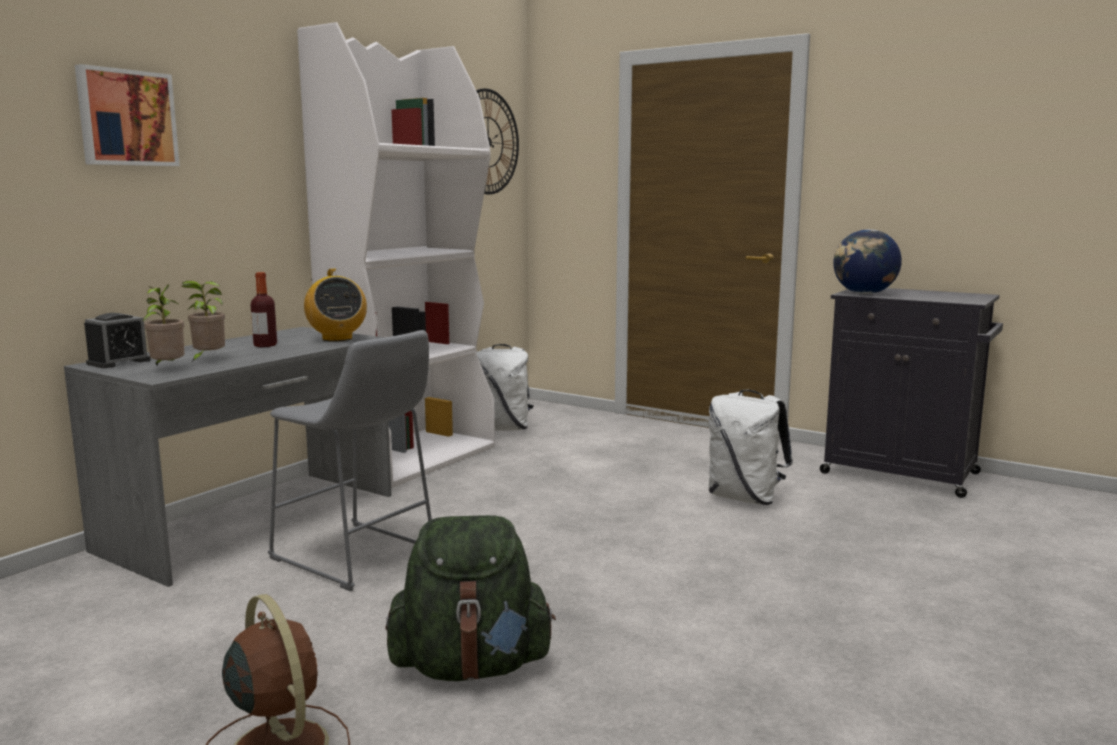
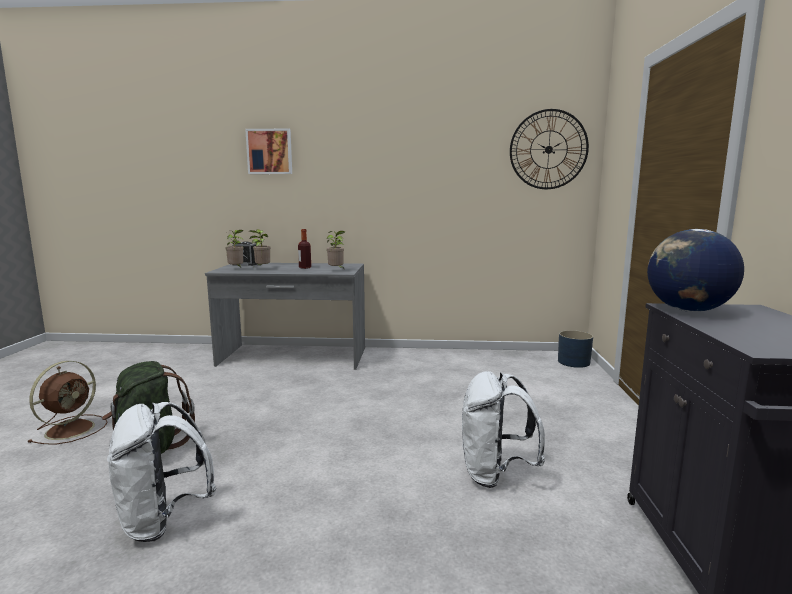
camera: 60 degrees right, 0 degrees up
(337, 338) = (337, 270): radio -> potted plant
(358, 558) = (267, 387): grey stool -> none
(413, 458) = (419, 357): white bookcase -> none
(503, 429) = (508, 361): white backpack -> white backpack (163, 520)
(550, 410) = (573, 362): none -> blue planter

